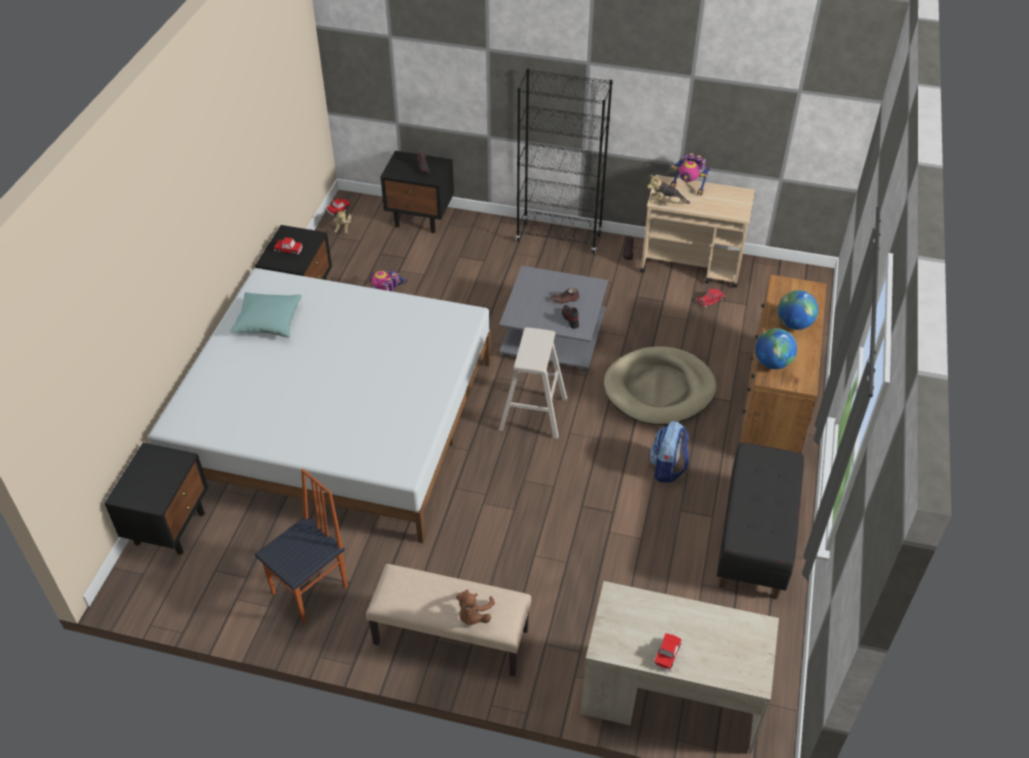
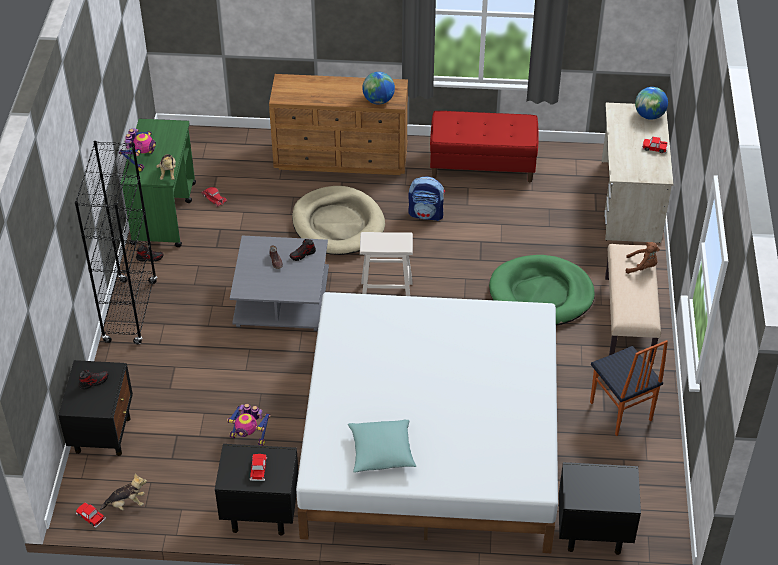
camera: 100 degrees left, 0 degrees up
(311, 590) = (620, 412): chair -> chair turned 150 degrees counterclockwise
(512, 554) = (541, 294): none -> green dog bed
(691, 265) = (164, 213): beige cart -> green cart
(755, 539) = (482, 165): black bench -> red bench
(794, 324) = (330, 90): globe -> globe (649, 115)

